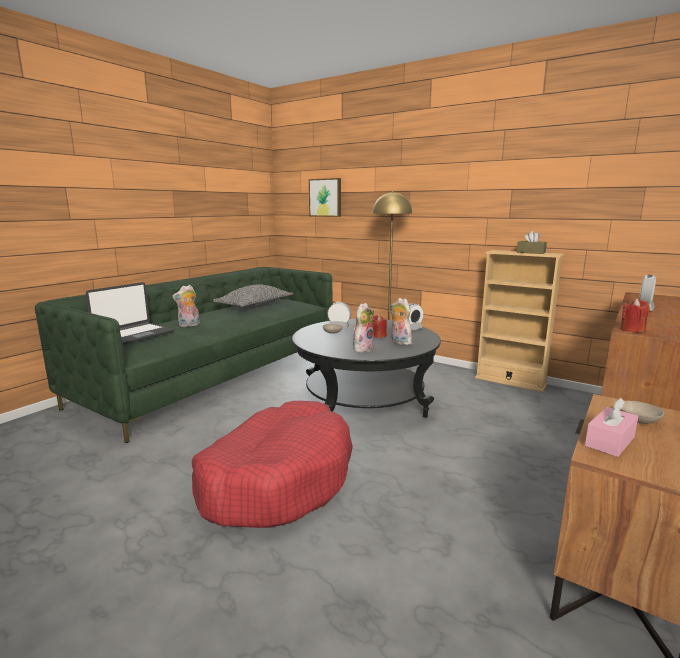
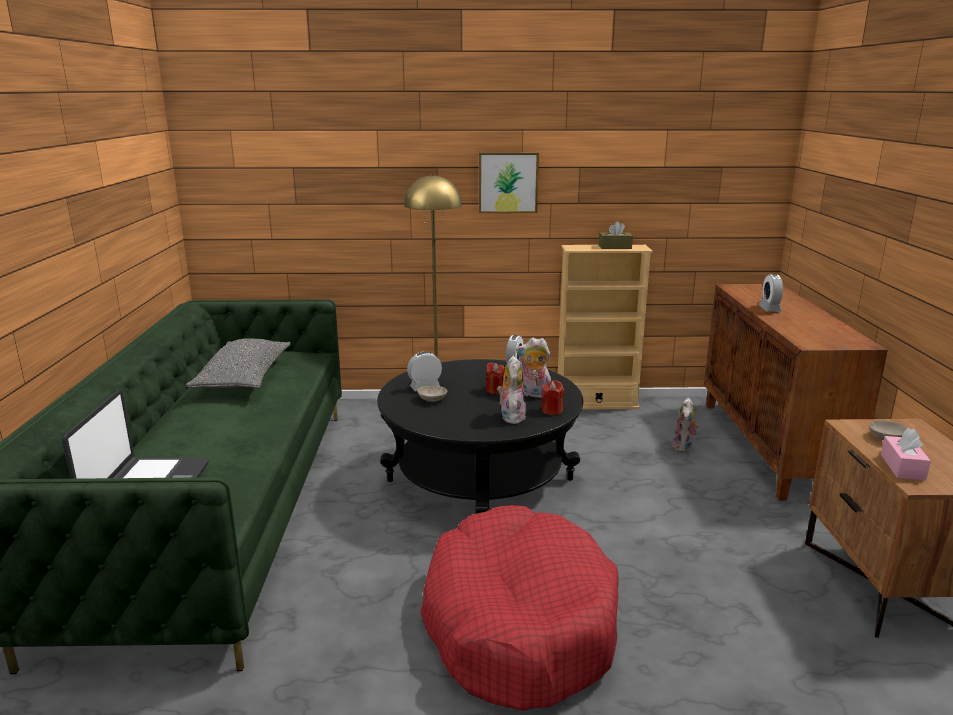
camera: 35 degrees left, 5 degrees up
(189, 325) = (205, 443): plush toy -> plush toy (684, 447)
(326, 197) = (289, 176): picture -> picture (508, 182)
(632, 330) = (810, 343): red candle -> red candle (552, 410)

